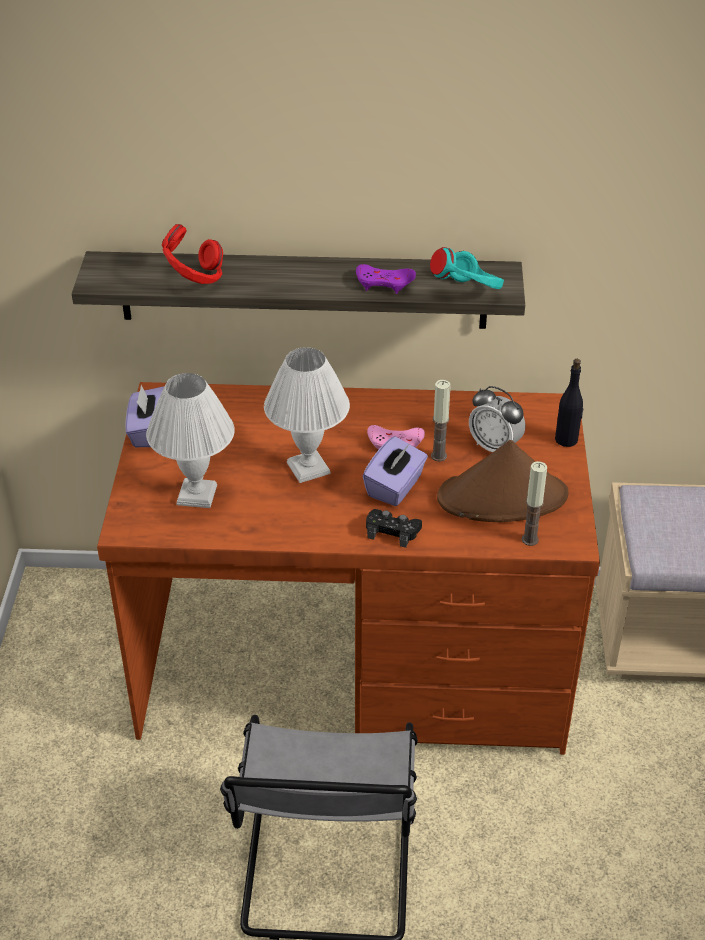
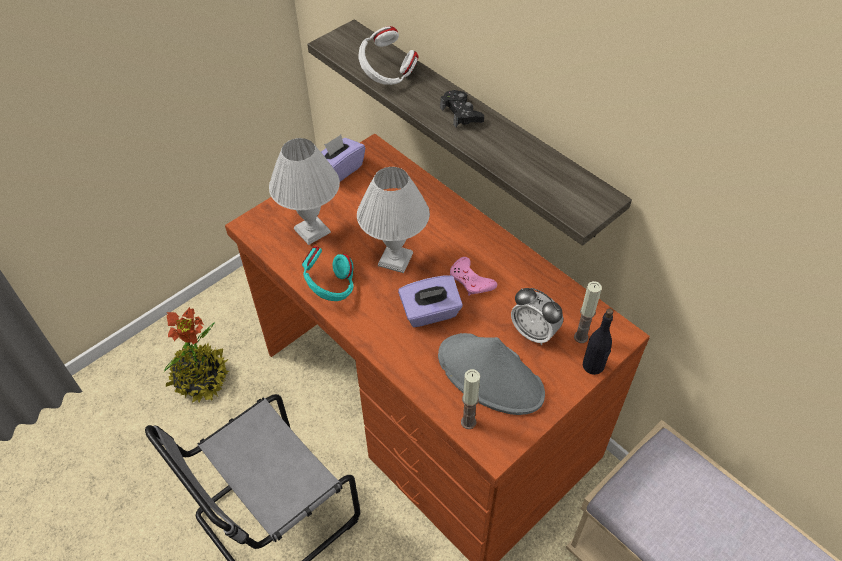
camera: 45 degrees right, 10 degrees up
(84, 818) = (201, 379): none -> potted plant
(194, 279) = (387, 75): red headphones -> white headphones
(384, 283) = (503, 153): purple game controller -> none
(392, 531) = (389, 343): black game controller -> black game controller (461, 114)
(438, 456) = (486, 311): candle -> candle (581, 337)
(468, 293) = (553, 199): turquoise headphones -> turquoise headphones (330, 288)
(494, 446) = (534, 332): alarm clock -> alarm clock turned 45 degrees counterclockwise
(503, 497) = (491, 375): brown hat -> grey hat

